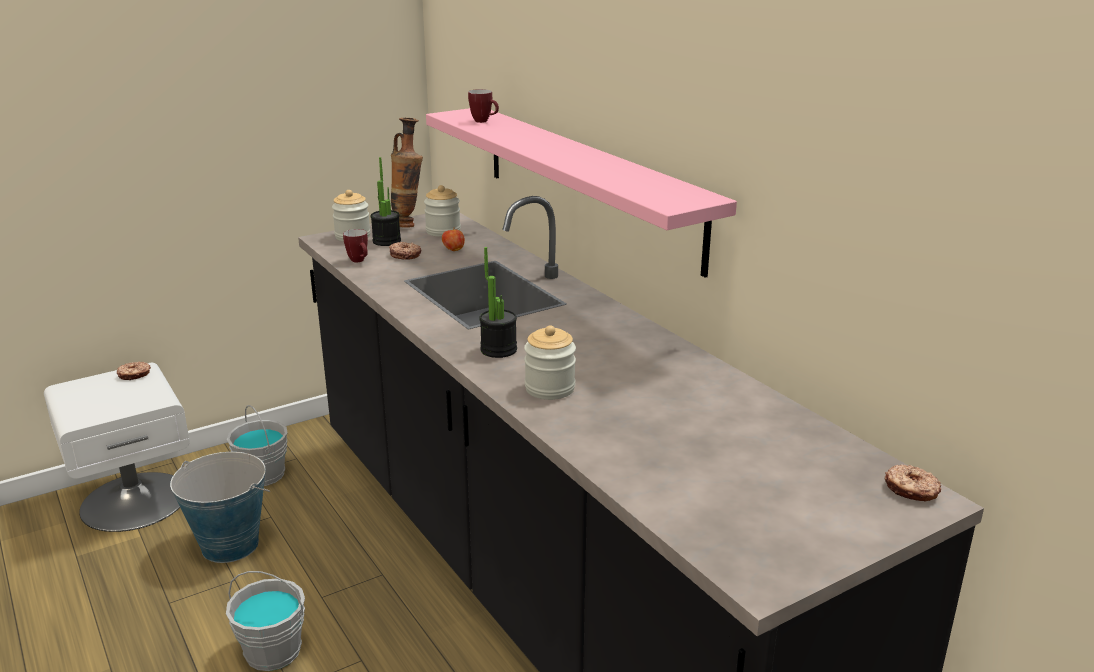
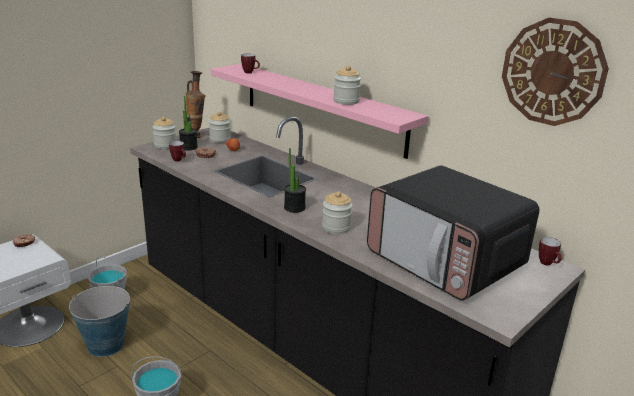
camera: 15 degrees left, 0 degrees up
(606, 172) = (346, 101): none -> jar
(712, 465) = (445, 261): none -> microwave
(911, 490) = (548, 264): donut -> mug
(930, 123) = (552, 72): none -> wall clock

